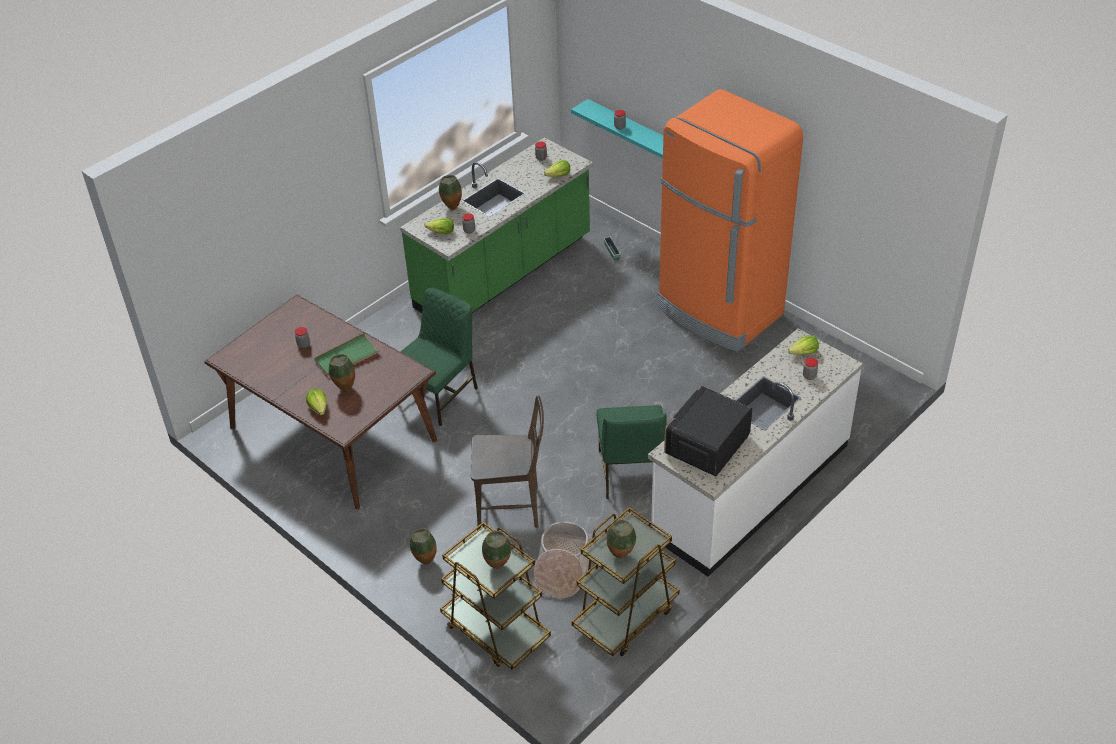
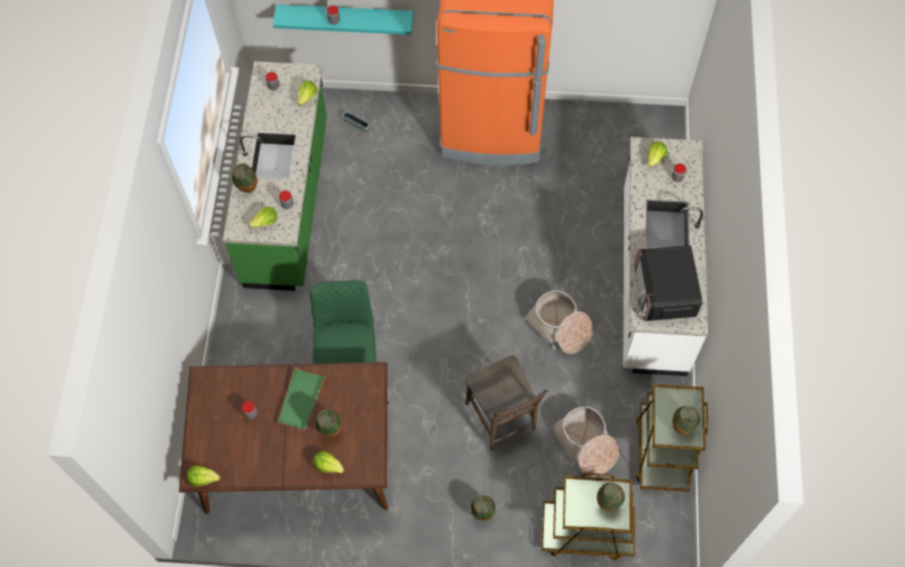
camera: 40 degrees left, 20 degrees up
(228, 363) = (203, 478): none -> lettuce
(512, 508) = (502, 420): brown chair -> brown chair turned 105 degrees clockwise
(631, 474) = (559, 327): green chair -> basket

